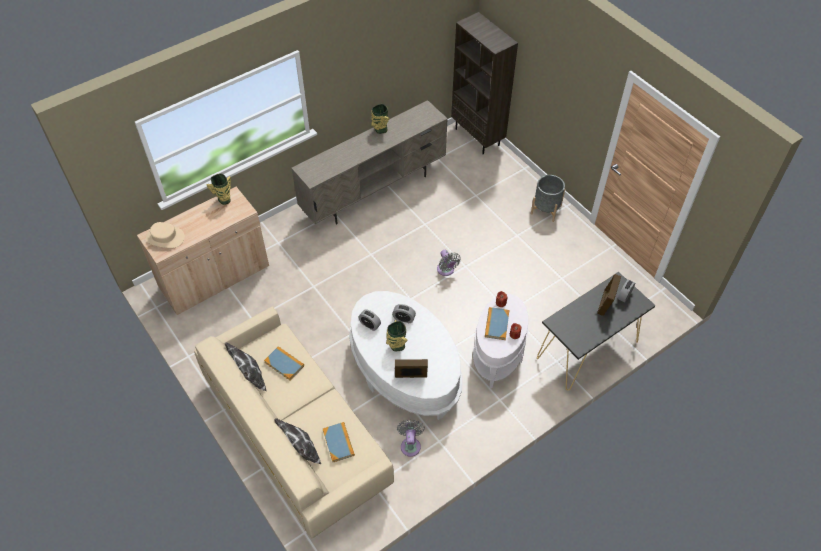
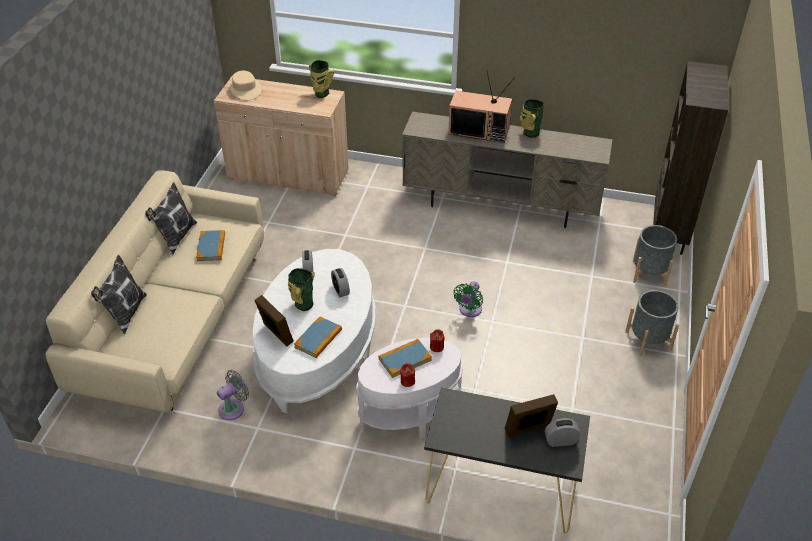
camera: 50 degrees right, 10 degrees down
(338, 443) = (156, 331): book -> book (318, 339)
(350, 149) = (480, 130): none -> television
(446, 270) = (469, 310): grey fan -> green fan
(499, 170) = (649, 273): none -> grey planter

